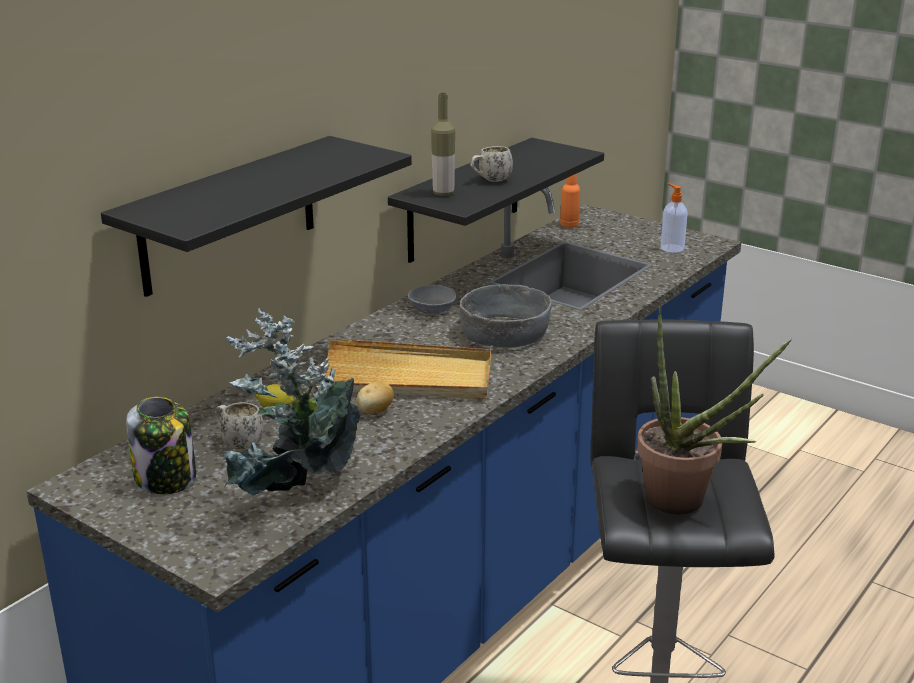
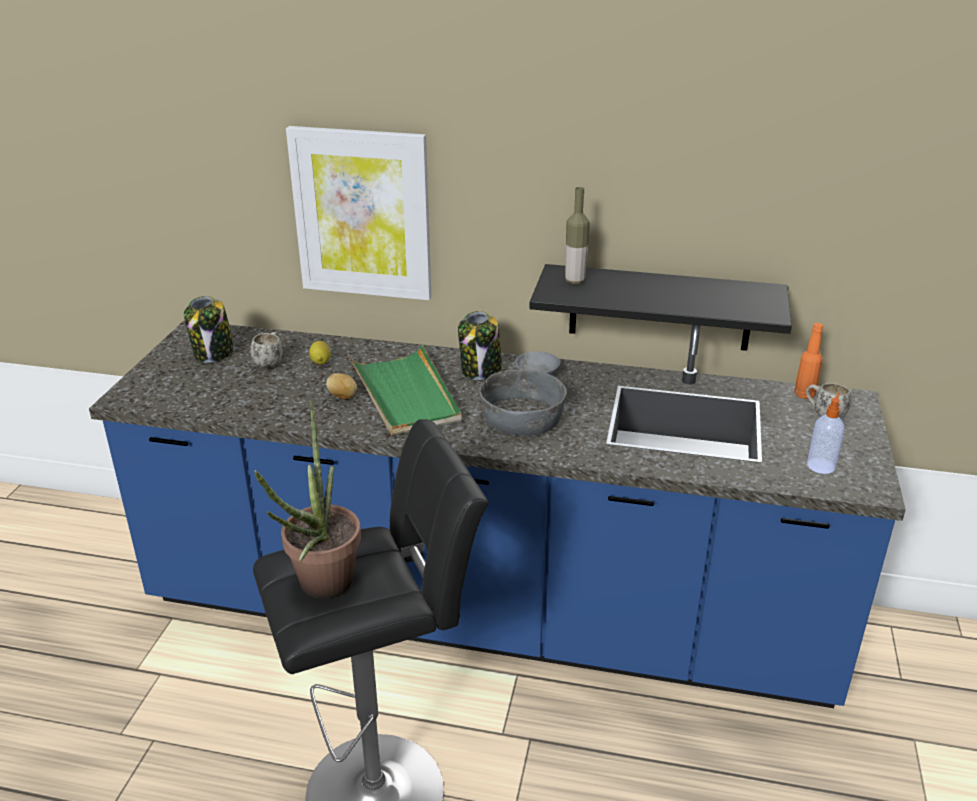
camera: 65 degrees right, 5 degrees up
(229, 215) = (362, 214): black shelf -> picture
(297, 497) = (209, 401): potted plant -> none
(395, 331) = (481, 370): none -> jar
(406, 377) = (405, 394): beige tray -> green tray
(490, 181) = (631, 292): white mug -> white mug (823, 414)

